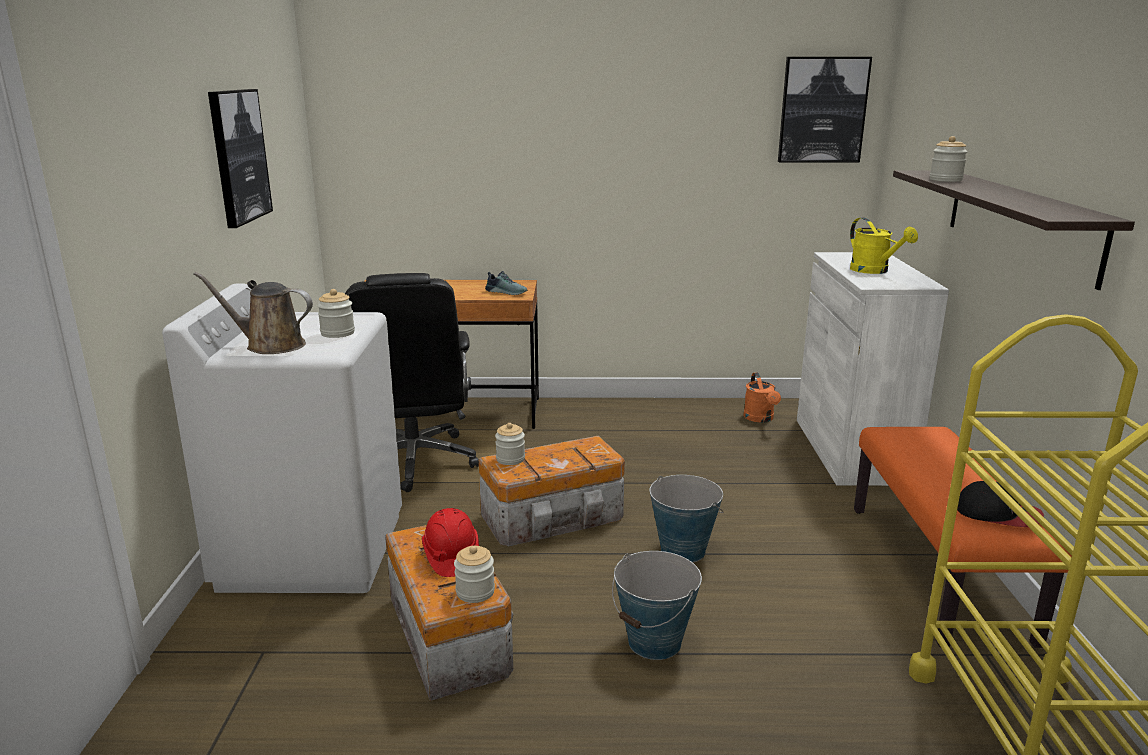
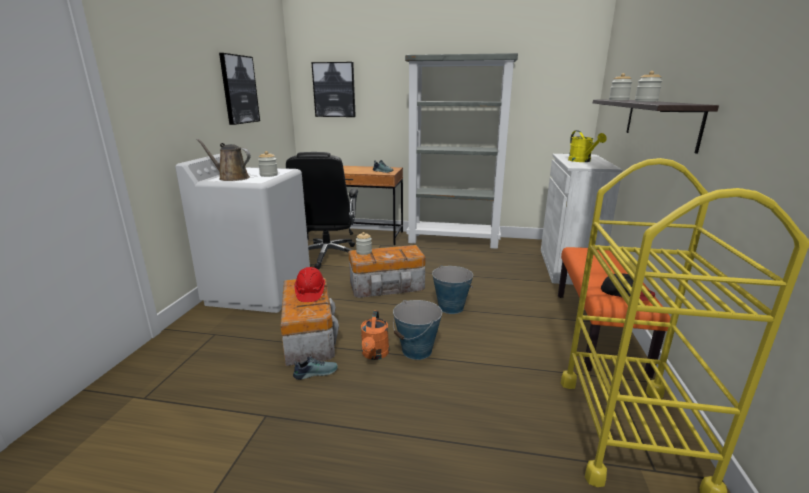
camera: 10 degrees right, 0 degrees up
(475, 592) = (314, 310): jar -> jar (646, 101)
(491, 706) = (315, 372): none -> shoe
(639, 411) = (454, 240): none -> grey bookcase
(760, 419) = (520, 248): orange watering can -> orange watering can (375, 354)
(822, 110) = (563, 74): picture -> picture (334, 90)

